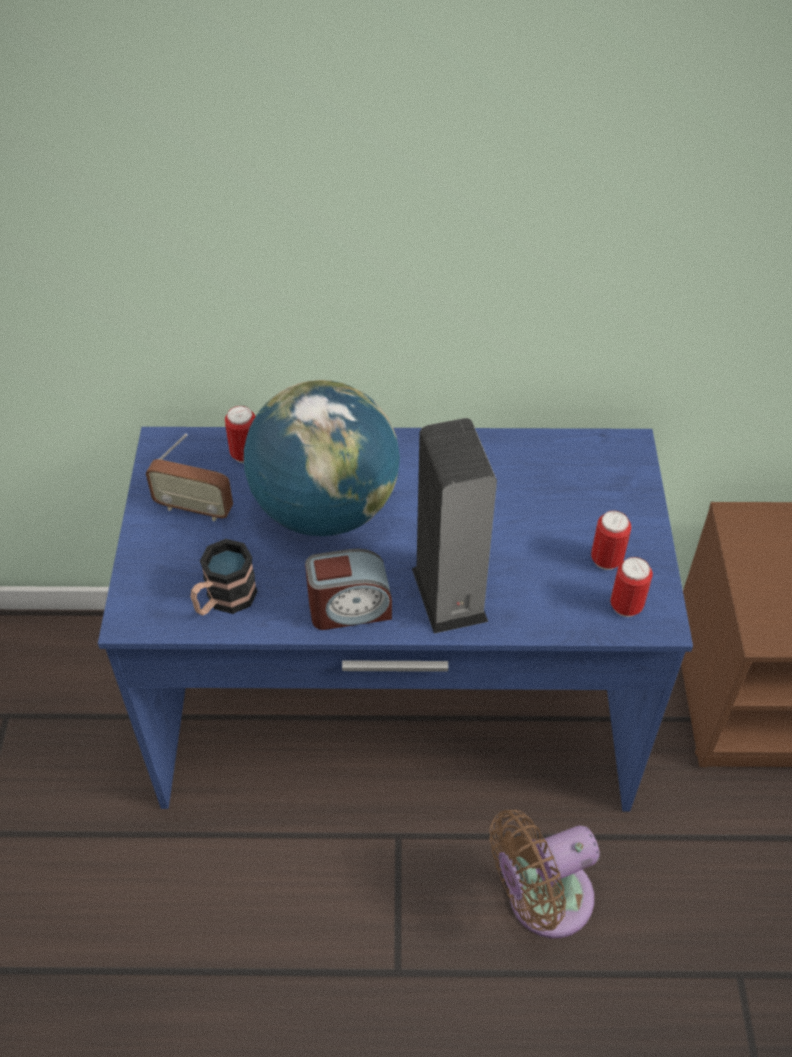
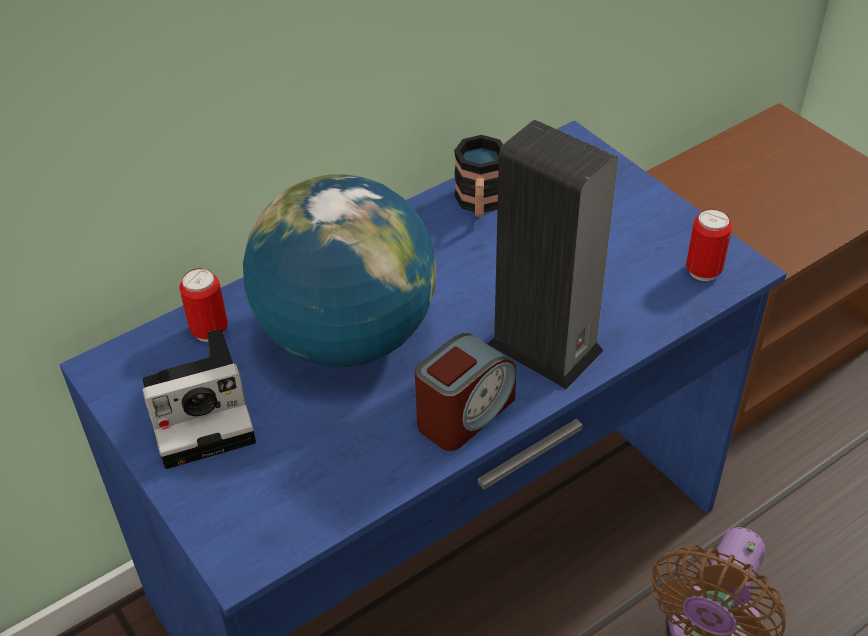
camera: 35 degrees left, 5 degrees down
(194, 508) = (204, 411): radio -> camera
(224, 600) = (327, 481): mug -> mug (480, 204)
(606, 560) = (648, 243): can -> none

